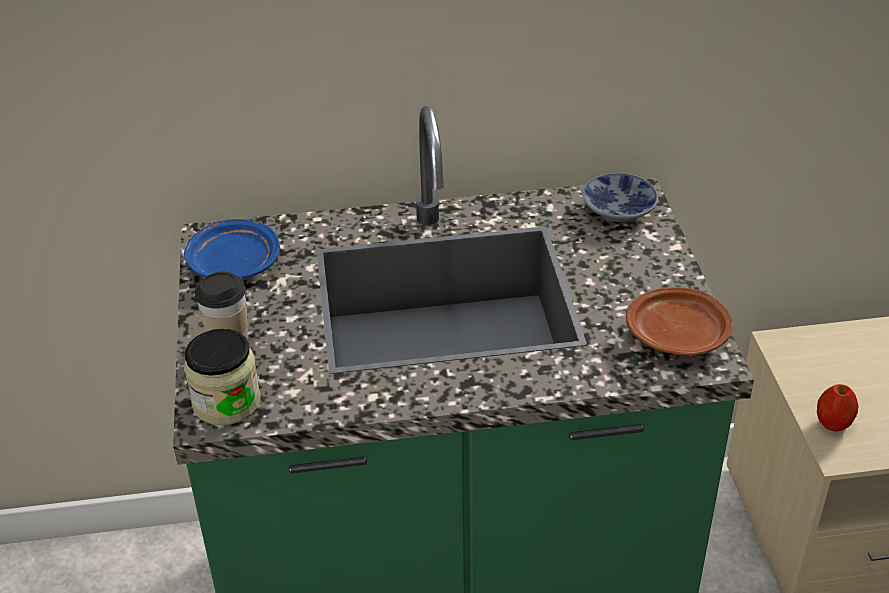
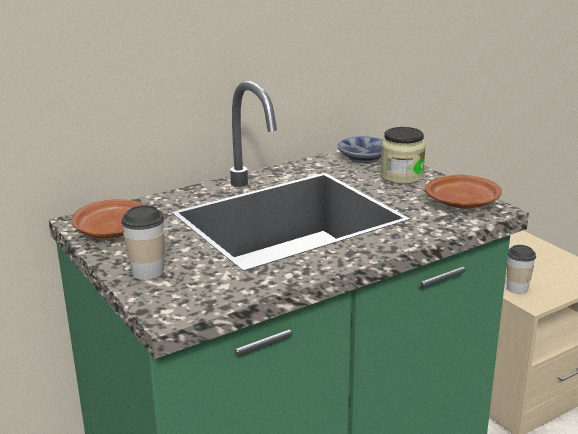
camera: 25 degrees left, 15 degrees down
(226, 402) = (176, 303): jar -> jar (401, 176)
(234, 263) = (112, 230): blue plate -> brown plate
(833, 423) = (517, 288): apple -> cup

